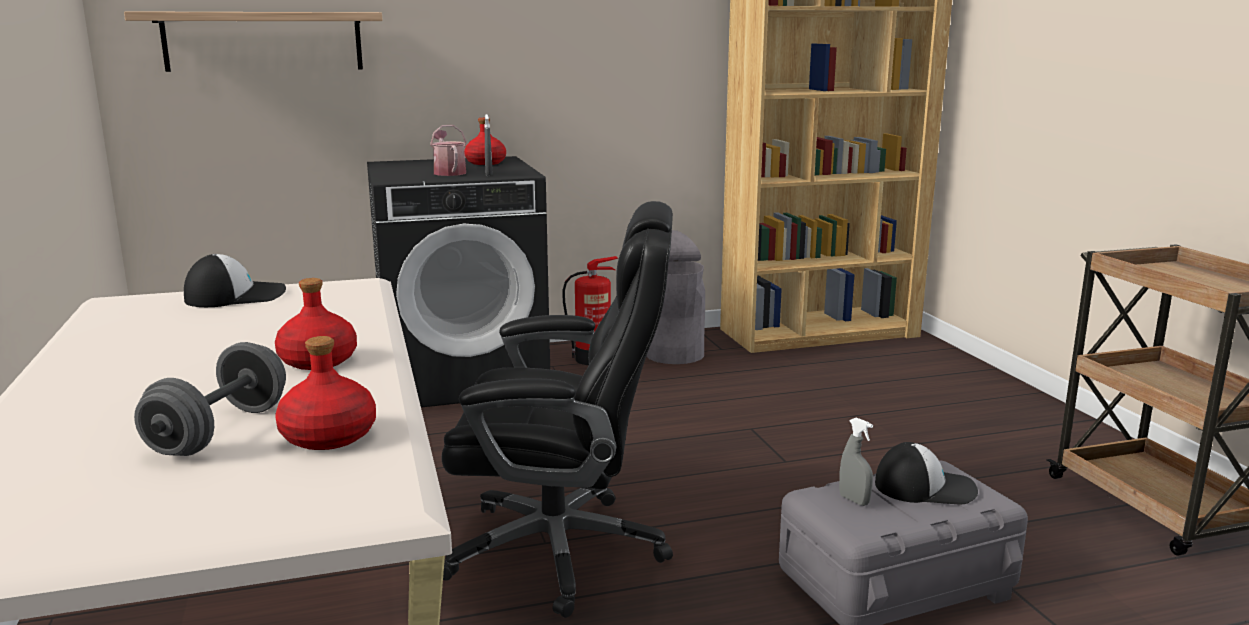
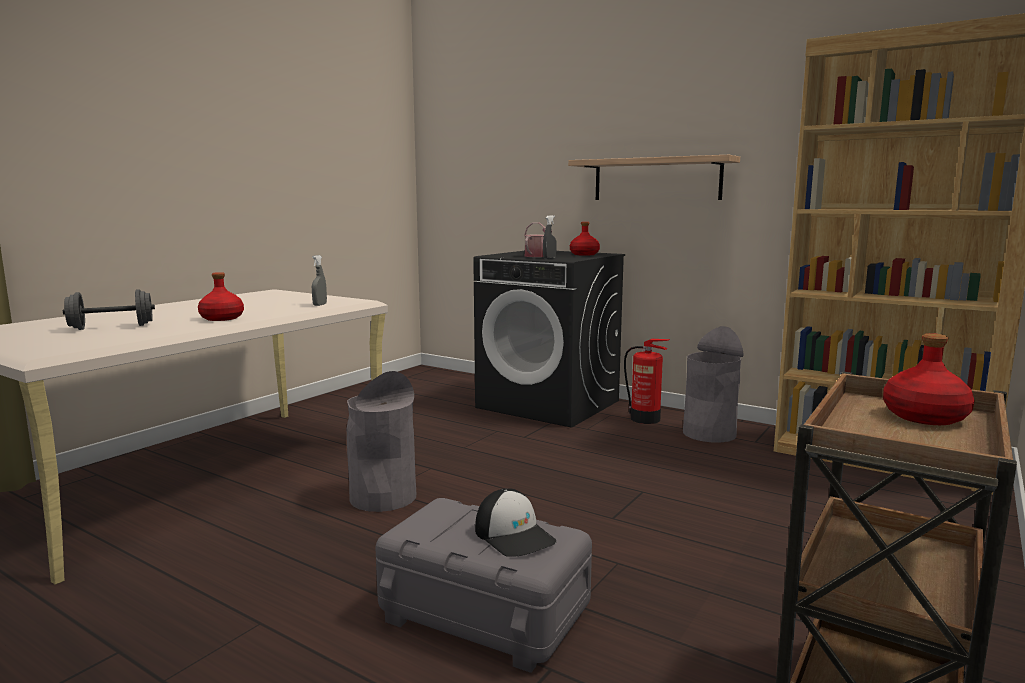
camera: 50 degrees right, 5 degrees down
(236, 296) = (306, 296): cap -> none
(263, 41) = (487, 171): shelf -> shelf (656, 179)
(330, 436) = (117, 336): red bottle -> red bottle (925, 417)
(562, 550) = (383, 497): black office chair -> grey trash can
(854, 500) = (452, 517): grey spray bottle -> grey spray bottle (320, 305)

